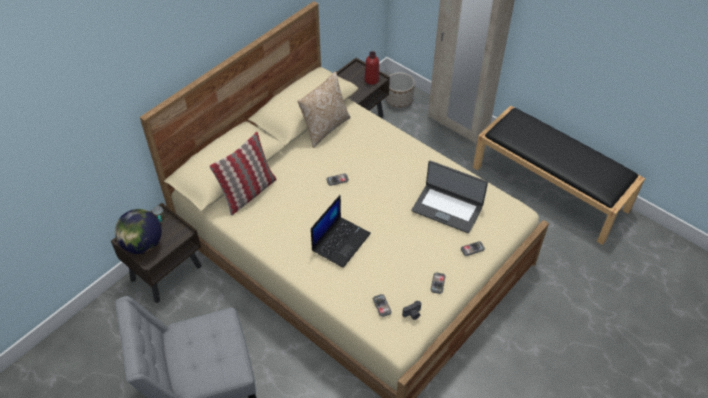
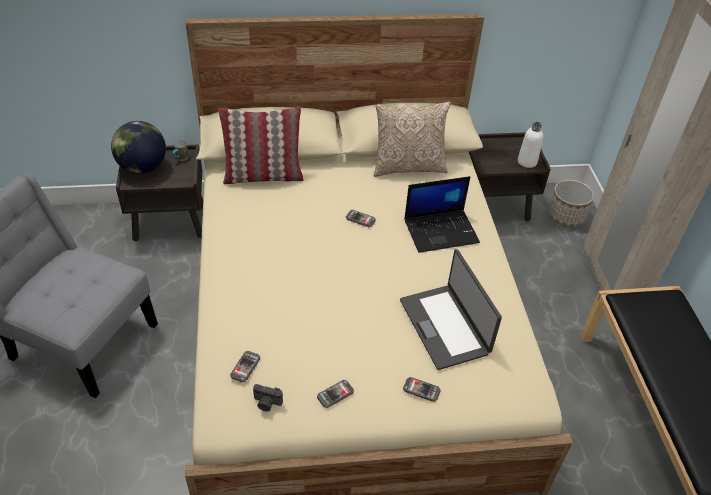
camera: 40 degrees right, 5 degrees down
(341, 241) = (288, 275): laptop -> laptop (441, 230)
(371, 80) = (527, 162): red bottle -> white bottle

